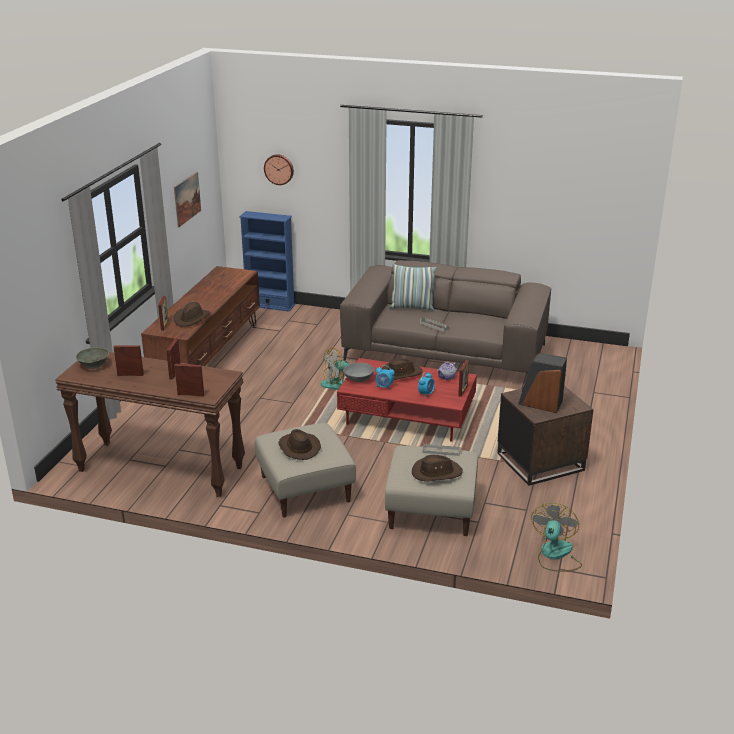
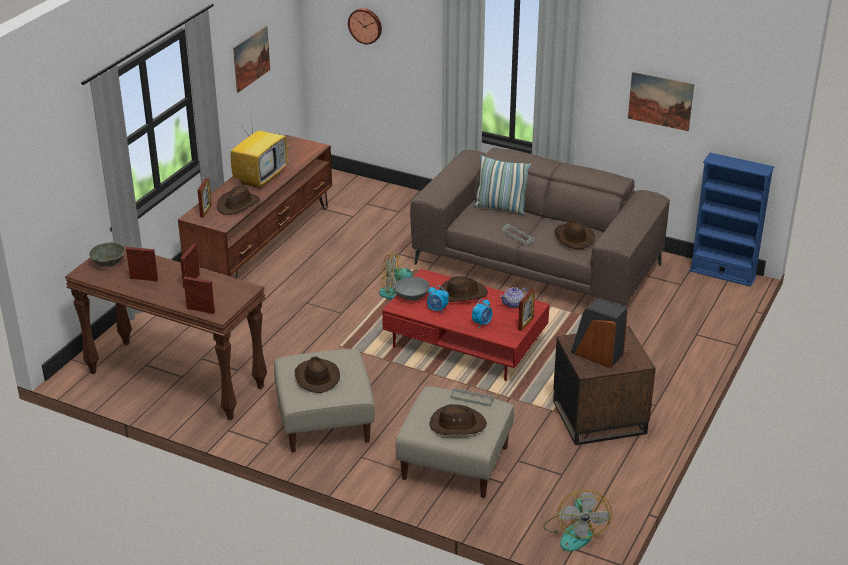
camera: 10 degrees right, 5 degrees up
(205, 298) = (260, 178): none -> television
(270, 305) = (351, 180): blue bookcase -> blue bookcase (722, 273)
(480, 323) = (573, 237): none -> brown hat
(538, 207) = (660, 101): none -> picture
(555, 555) = (574, 532): fan -> fan turned 150 degrees clockwise

